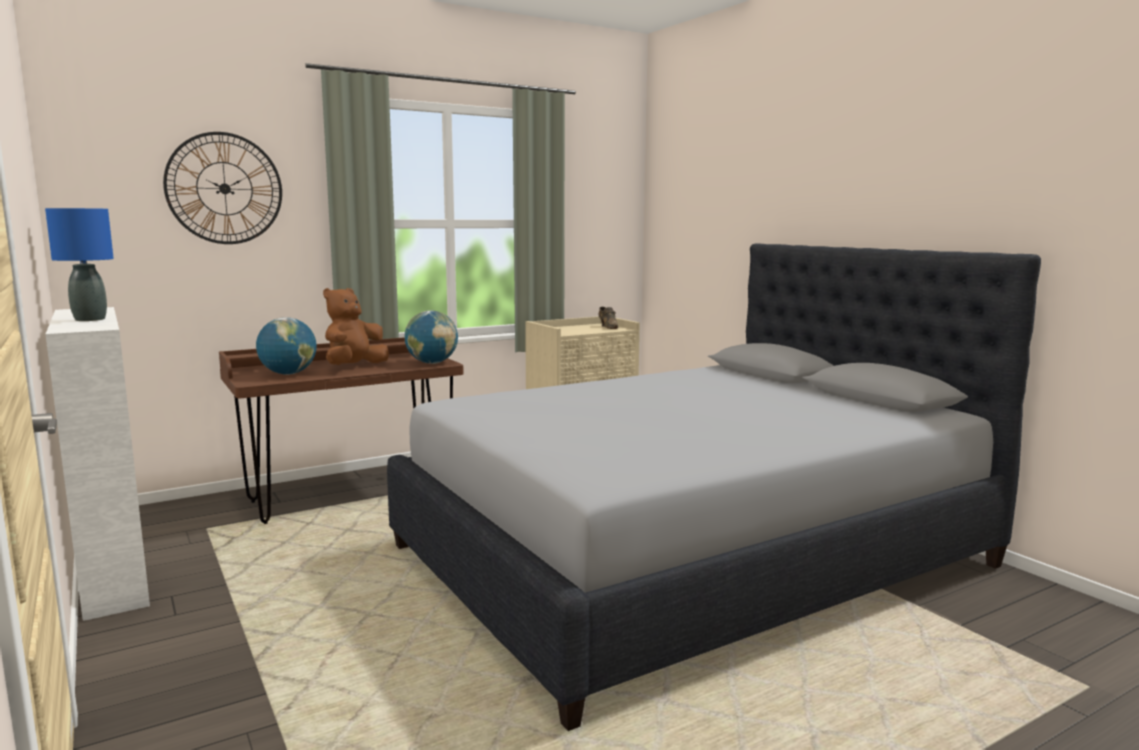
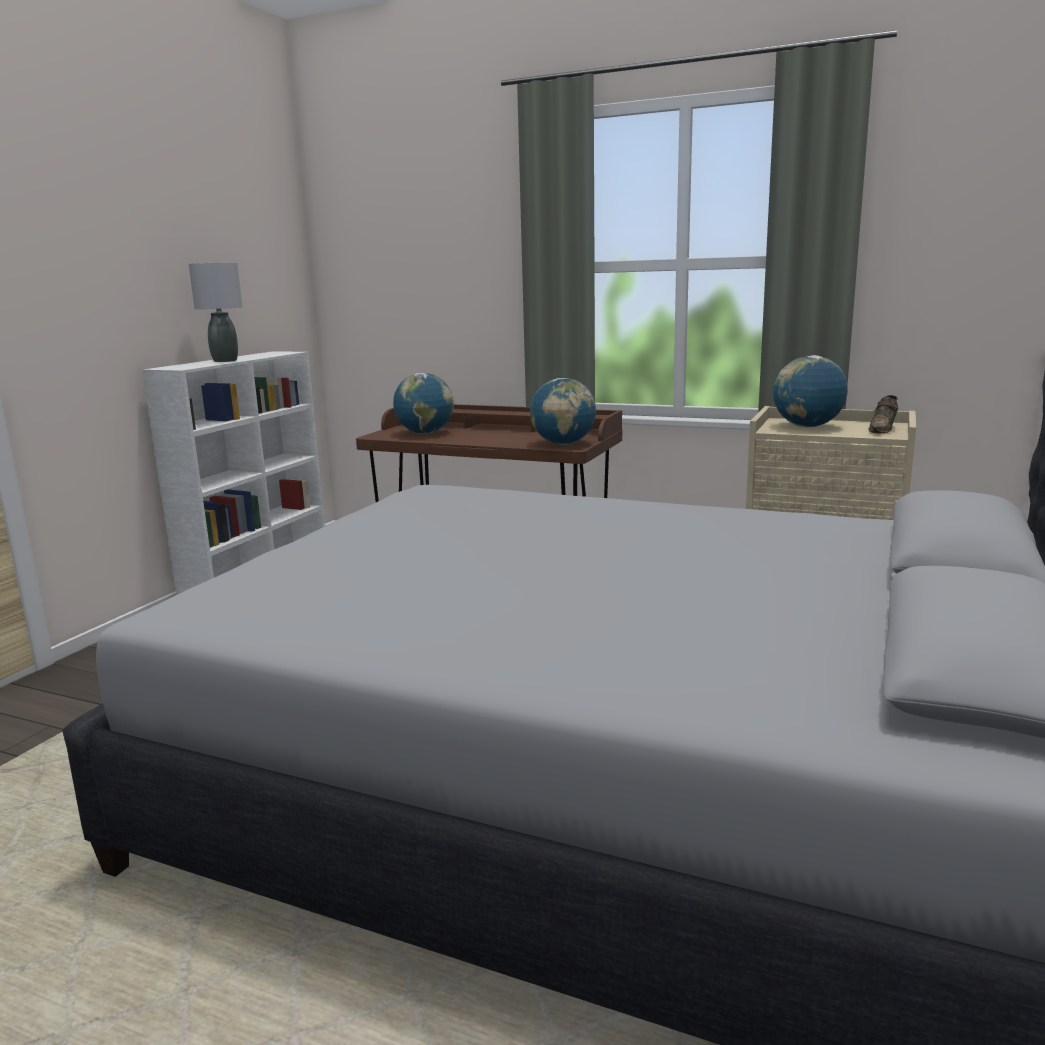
camera: 55 degrees right, 5 degrees up
(90, 319) = (225, 361): blue table lamp -> grey table lamp
(224, 188) = (437, 235): wall clock -> none
(354, 367) = (492, 435): brown plush toy -> none
(570, 330) = (807, 427): none -> globe

